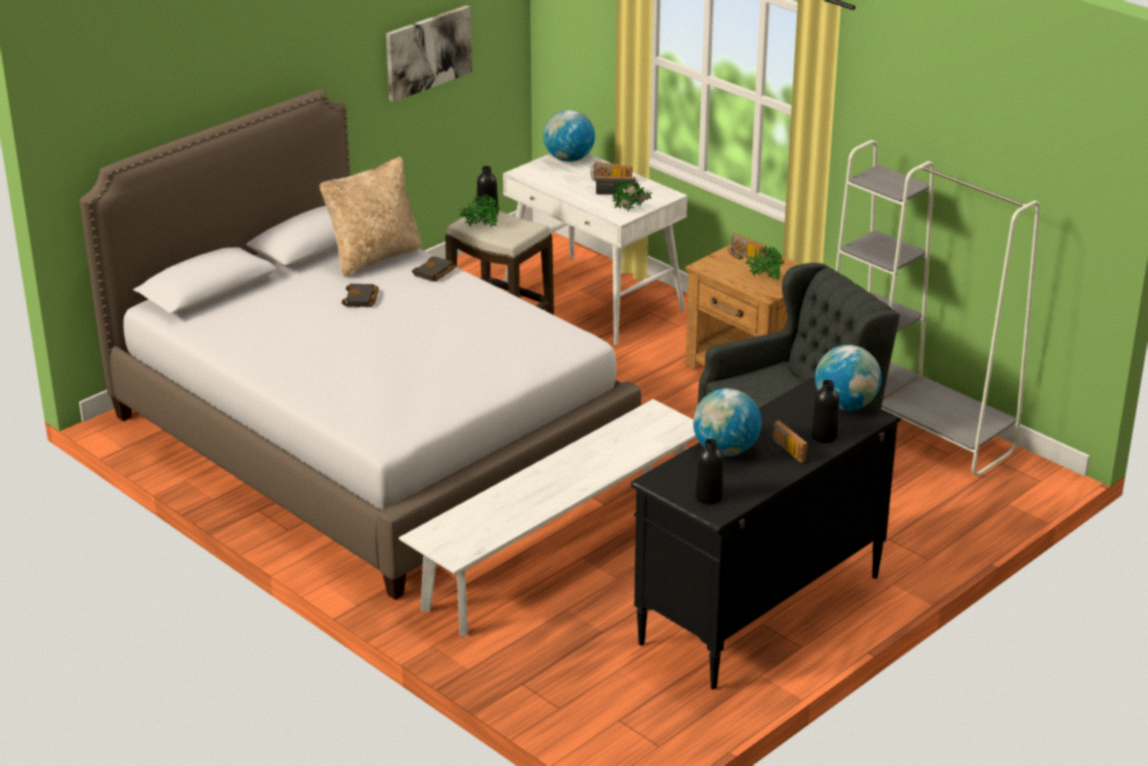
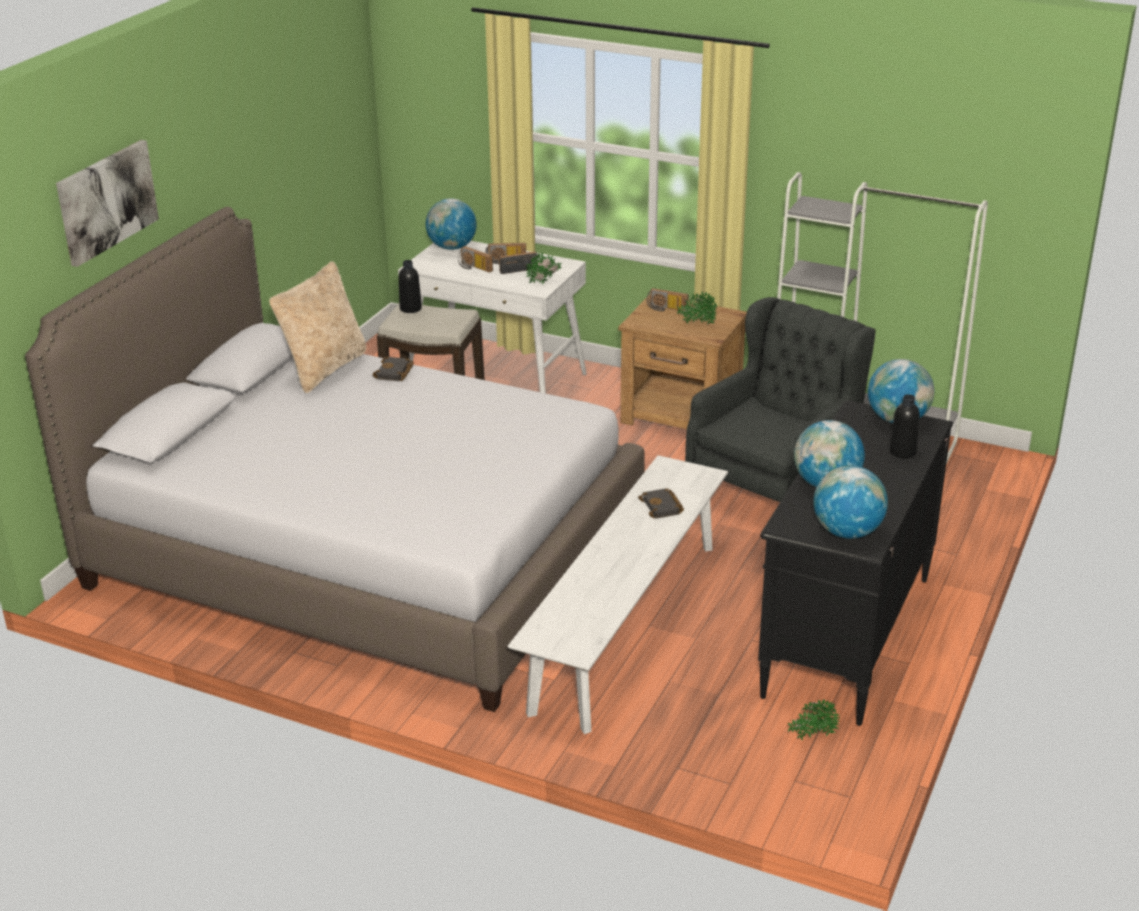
camera: 20 degrees left, 0 degrees up
(362, 299) = (338, 411): black book -> black book (663, 507)
(428, 52) = (304, 159): picture -> picture (106, 201)
(480, 226) = (411, 321): potted plant -> potted plant (811, 736)
(708, 496) = (847, 532): black bottle -> globe
(784, 451) = (879, 473): radio -> radio (473, 268)

